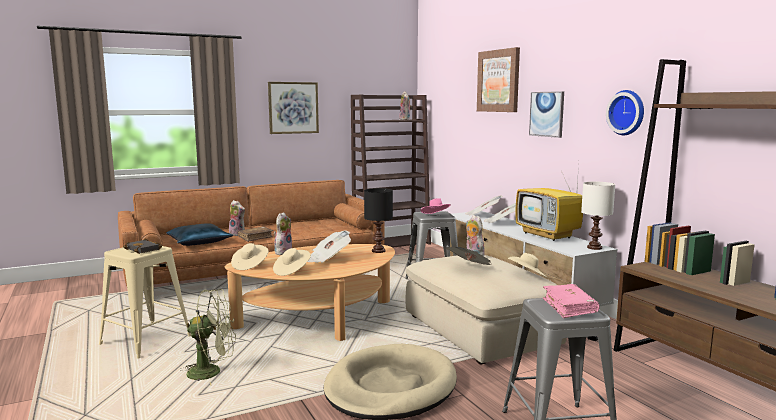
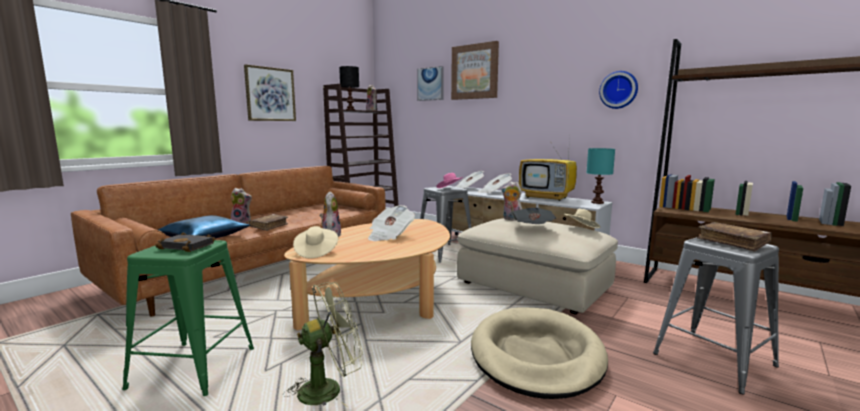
camera: 25 degrees left, 0 degrees up
(146, 340) = (194, 368): beige stool -> green stool
(292, 271) = (373, 251): beige hat -> none
(379, 251) = (424, 224): black table lamp -> black table lamp (350, 110)
(547, 114) = (531, 97): picture -> picture (430, 84)
(569, 307) = (732, 242): pink book -> brown book
(593, 247) = (596, 202): white table lamp -> turquoise table lamp

